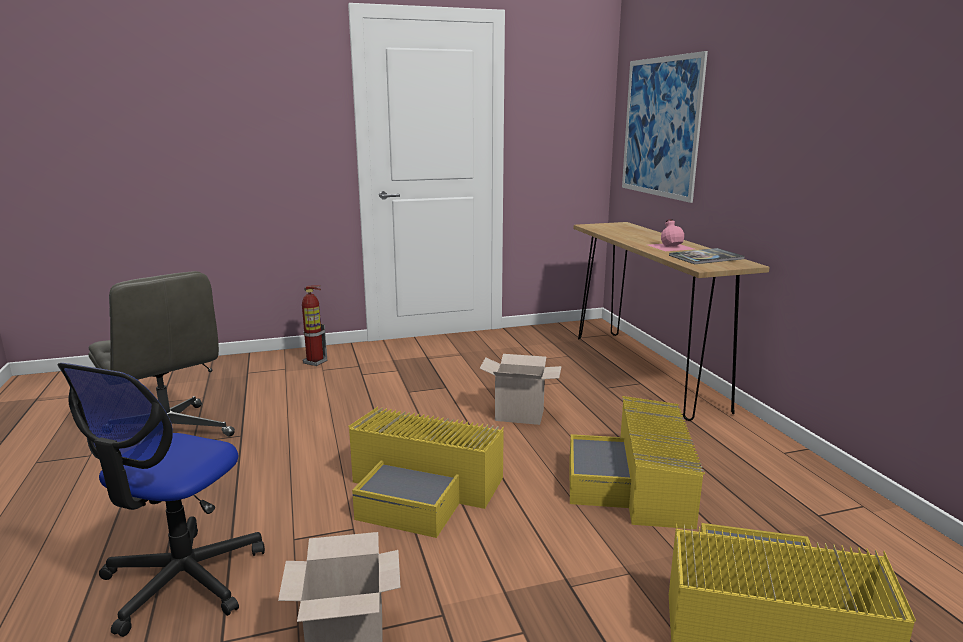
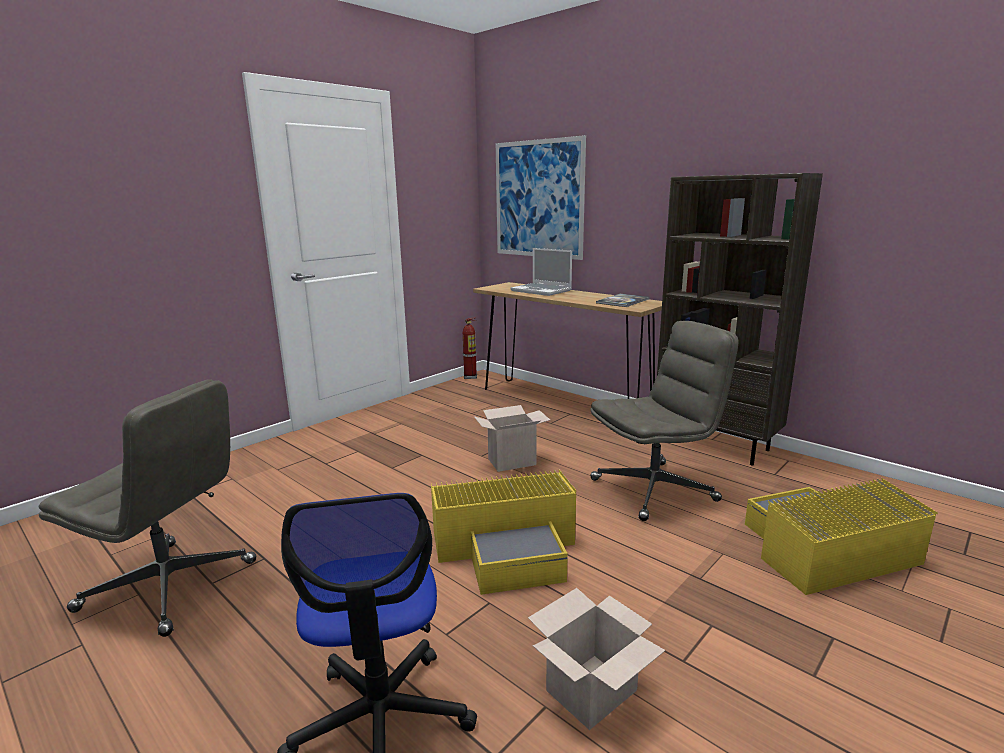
camera: 30 degrees left, 0 degrees up
(315, 362) = (259, 464): fire extinguisher -> fire extinguisher (470, 377)
(636, 485) = (654, 489): yellow storage box -> grey office chair
(640, 235) = (542, 291): none -> laptop
(670, 246) = (582, 296): pink bottle -> none
(782, 460) = (716, 444): none -> brown bookcase

